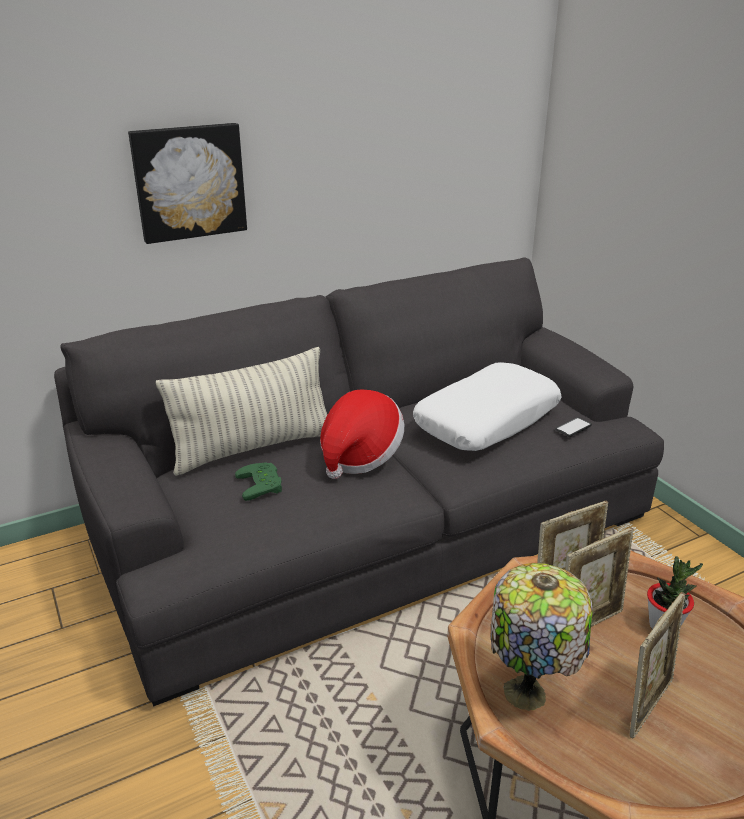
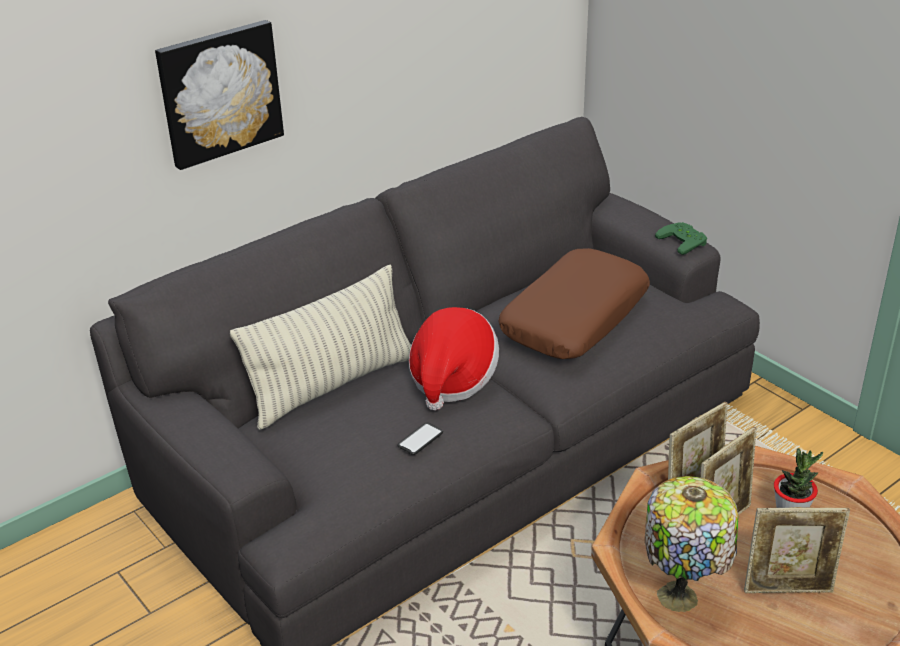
camera: 10 degrees left, 5 degrees up
(263, 484) = (361, 427): green game controller -> green game controller (684, 241)
(487, 420) = (574, 318): white pillow -> brown pillow
(573, 427) = (666, 315): phone -> phone (420, 439)
(647, 704) = (788, 588): picture frame -> picture frame turned 60 degrees clockwise

